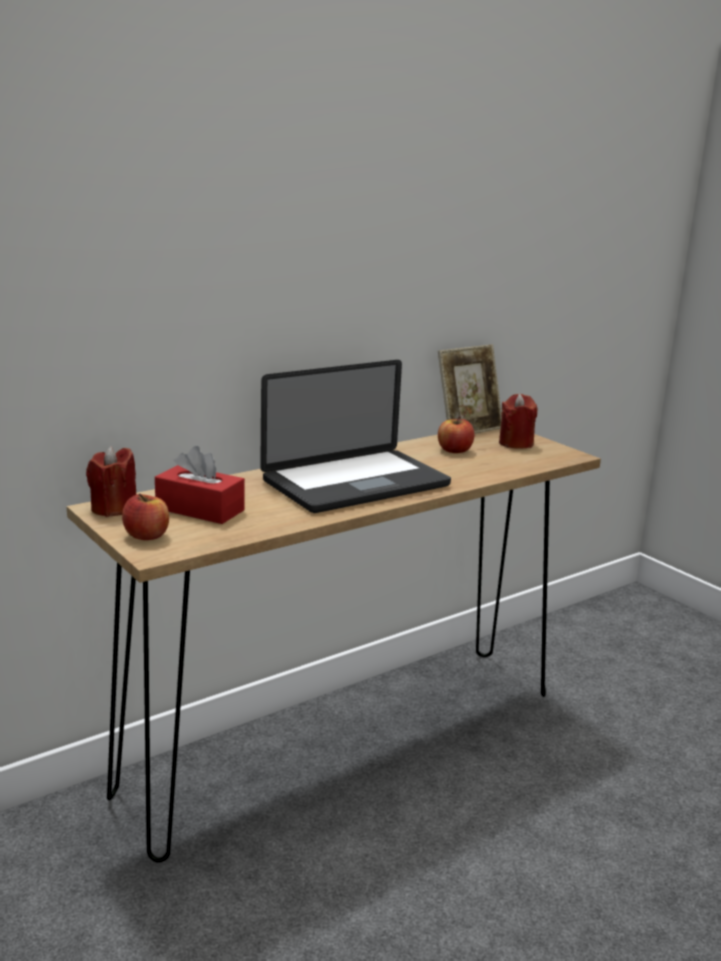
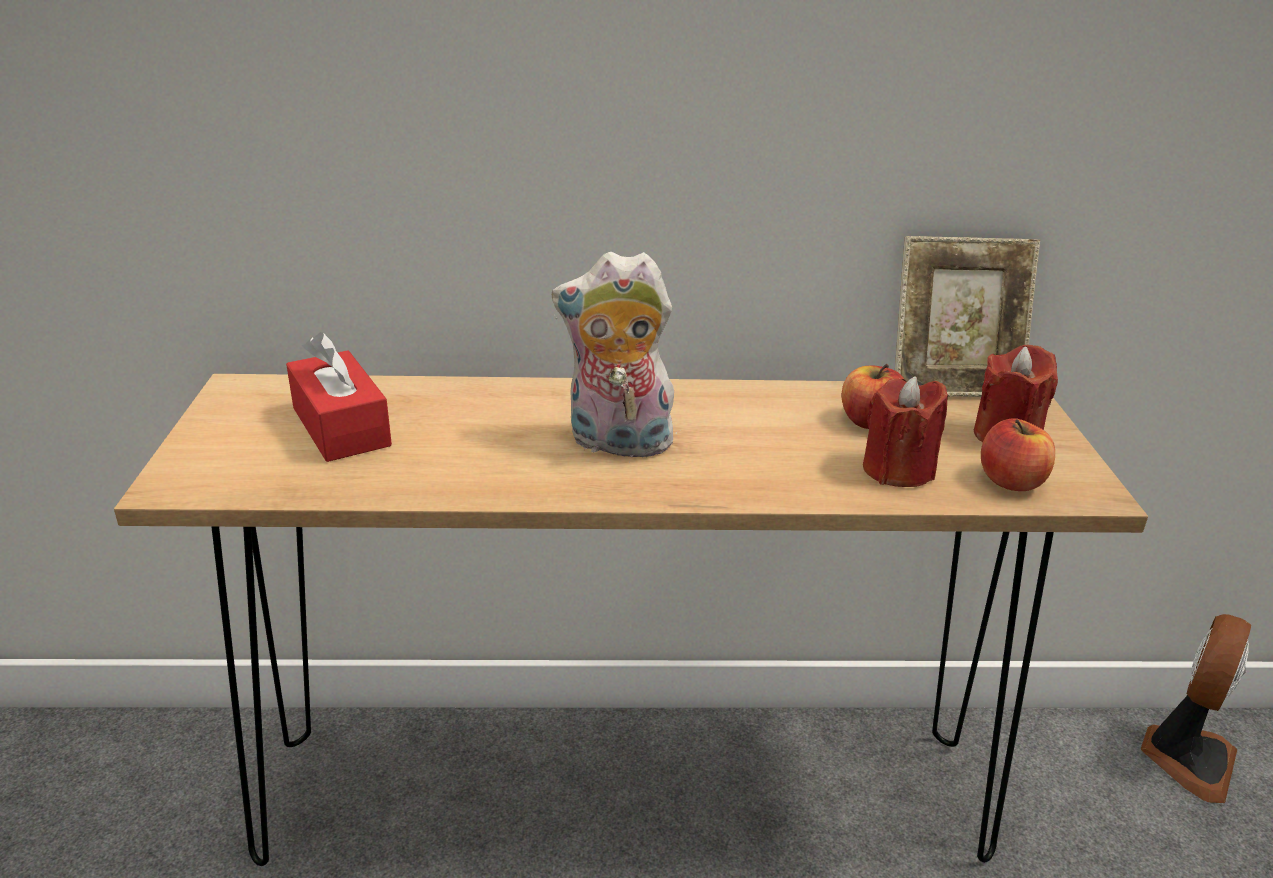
camera: 35 degrees right, 10 degrees up
(113, 508) = (250, 394): red candle -> red candle (897, 470)
(146, 536) = (212, 452): apple -> apple (1011, 481)
(356, 483) = (616, 444): laptop -> plush toy
(589, 624) = (1185, 757): none -> fan

